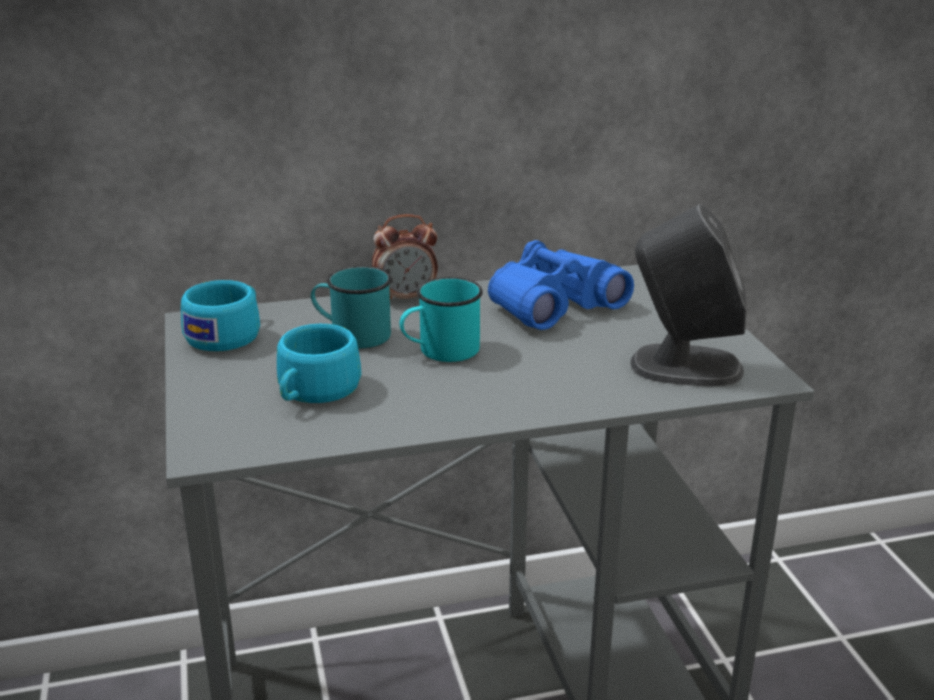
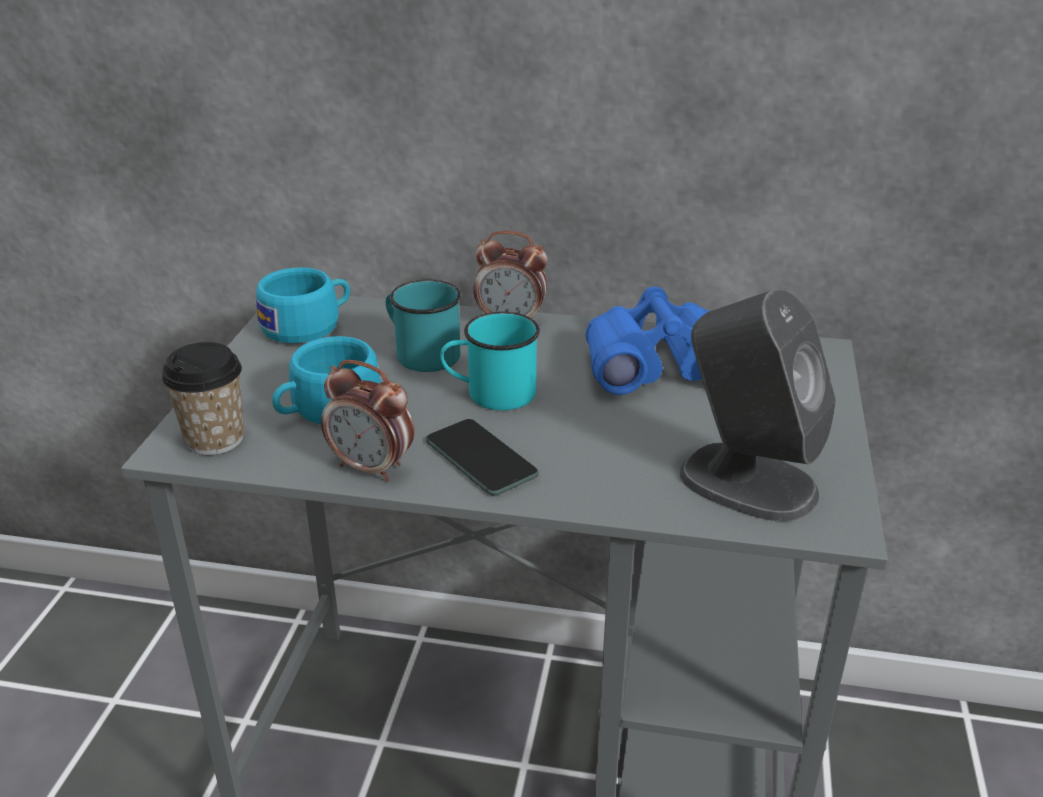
camera: 25 degrees right, 5 degrees up
(234, 436) = (215, 439): none -> cup
(397, 424) = (372, 468): none -> alarm clock
(478, 396) = (480, 458): none -> phone

